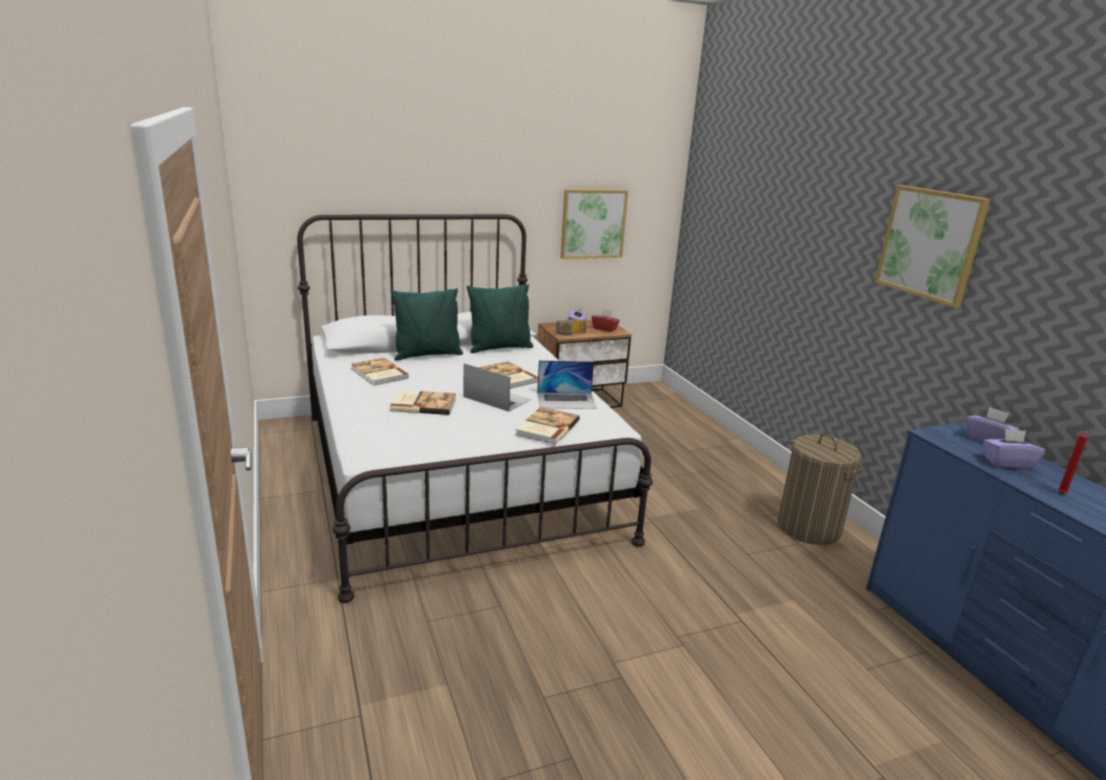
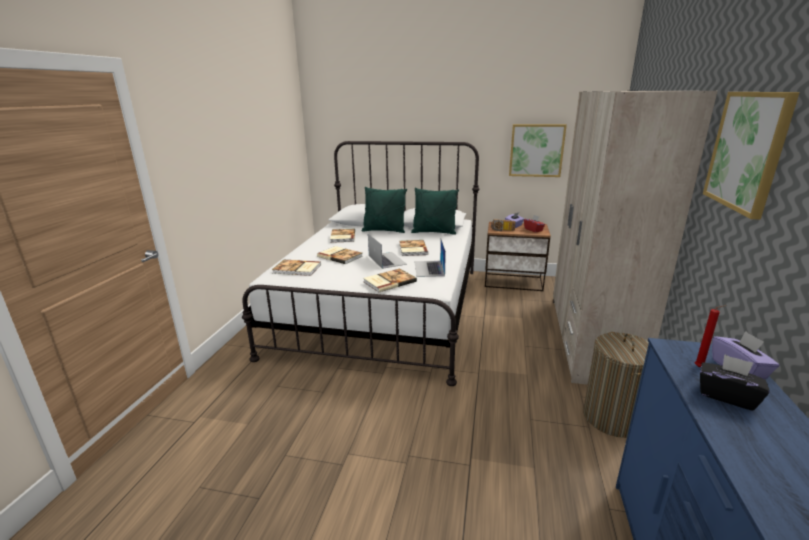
camera: 35 degrees right, 0 degrees up
(390, 436) = (297, 269): none -> book
(566, 400) = (429, 268): laptop -> laptop turned 60 degrees clockwise
(718, 452) = (590, 339): none -> beige wardrobe
(1007, 463) = (726, 396): purple tissue box -> black tissue box
(1063, 494) = (758, 447): red candle -> red candle (700, 367)

